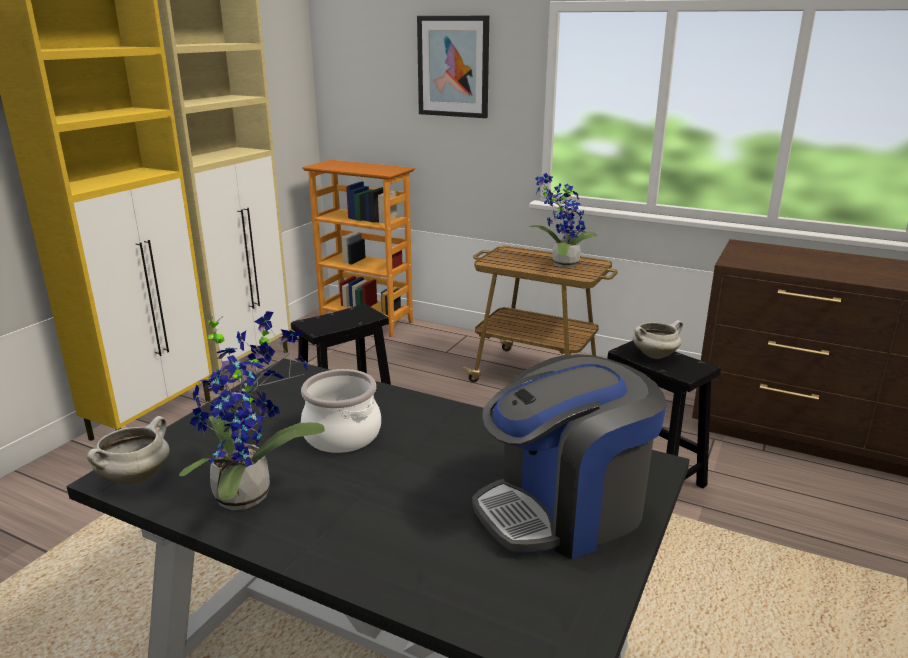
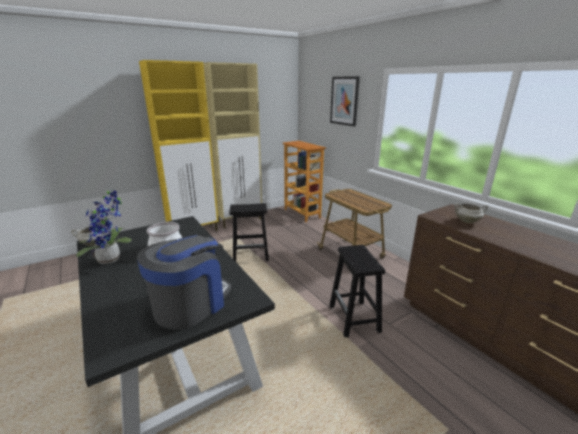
camera: 30 degrees right, 0 degrees up
(561, 264) = (364, 202): potted plant -> none
(564, 510) = (191, 304): coffee machine -> coffee machine turned 120 degrees clockwise
(655, 355) = (358, 254): white cooking pot -> white cooking pot (467, 221)

